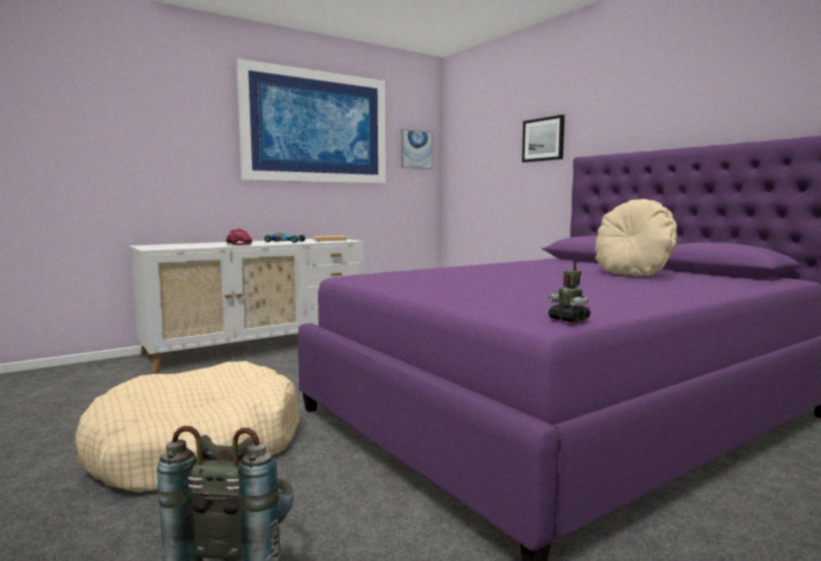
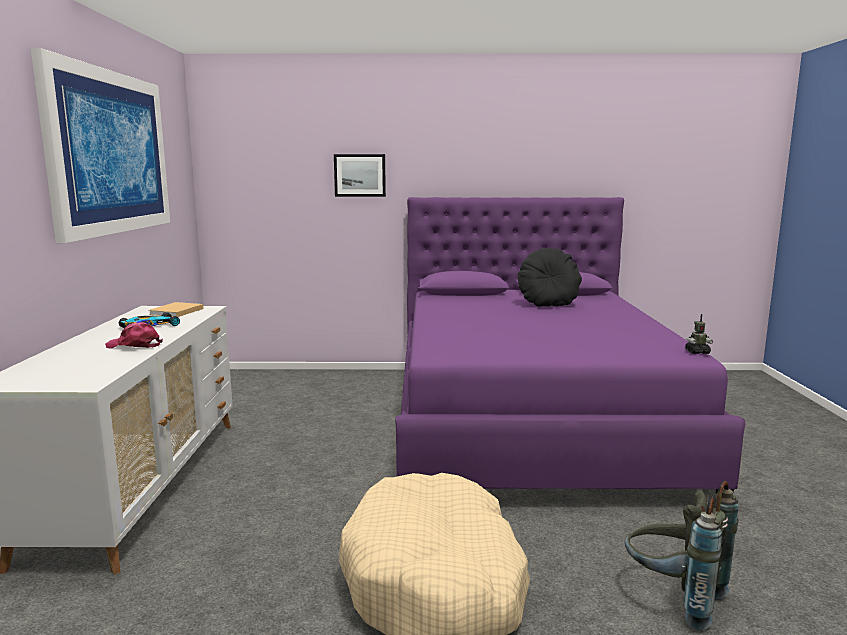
camera: 55 degrees left, 5 degrees up
(416, 149) = (179, 174): picture -> none
(632, 275) = (548, 305): beige pillow -> black pillow

